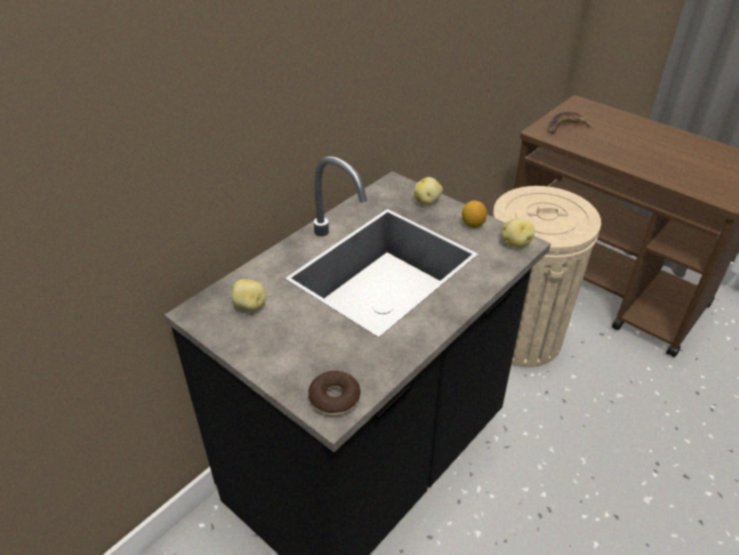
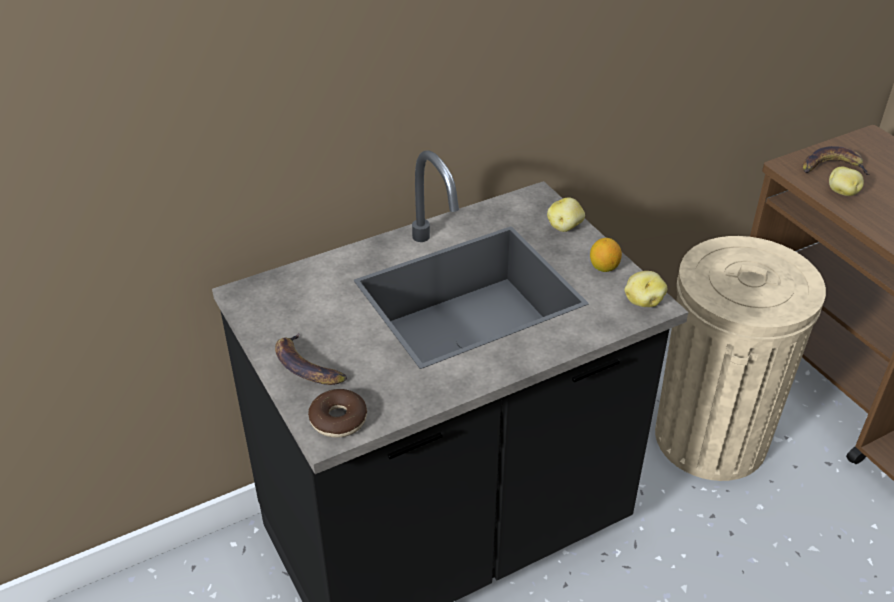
camera: 20 degrees right, 0 degrees up
(250, 306) = (301, 301): potato -> potato (842, 192)
(283, 360) = (306, 366): none -> banana

